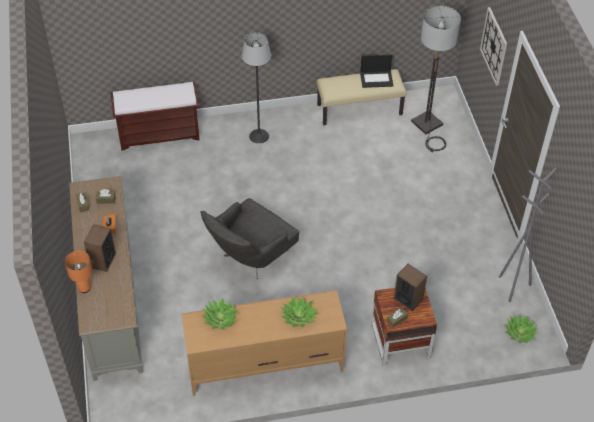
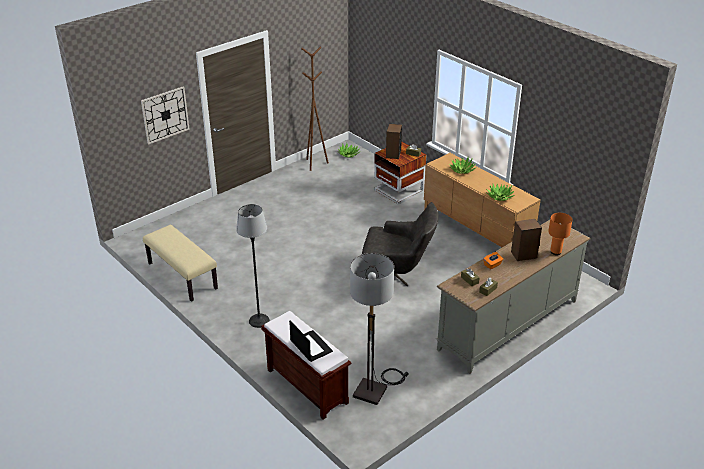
camera: 120 degrees left, 15 degrees down
(376, 79) = (167, 239): laptop -> laptop (310, 346)
(429, 130) = (183, 234): floor lamp -> floor lamp (377, 388)
(513, 287) = (315, 164): grey clothes rack -> brown clothes rack

